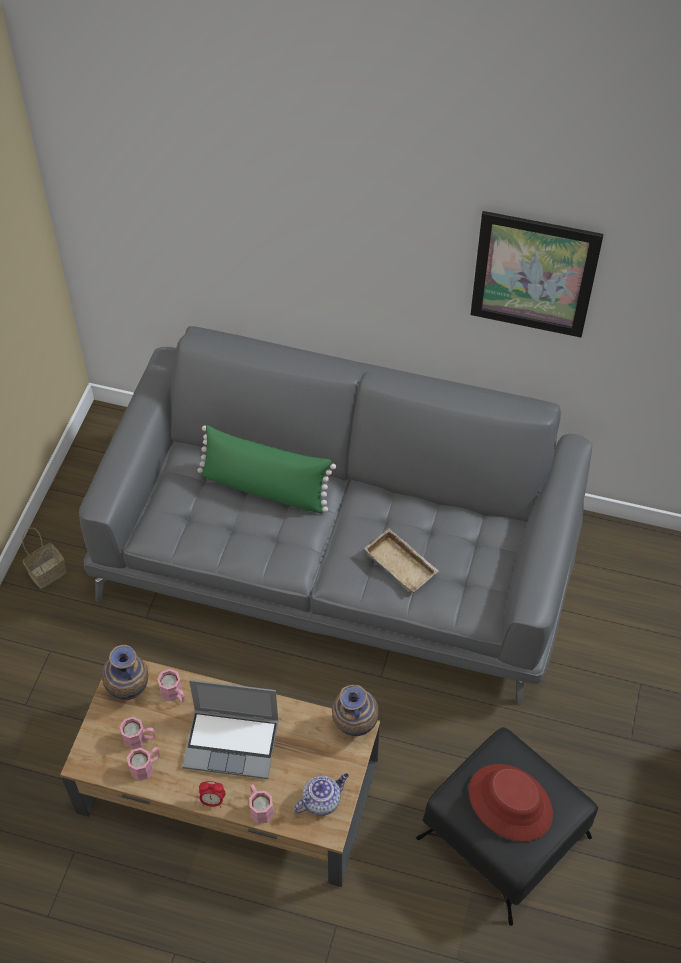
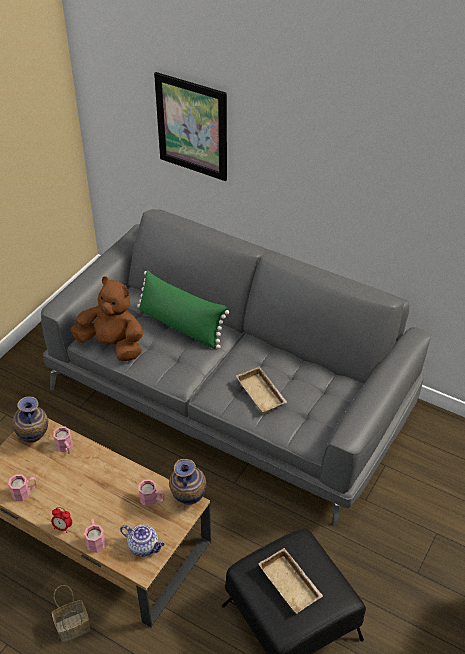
camera: 15 degrees right, 10 degrees down
(47, 574) = (25, 365): basket -> basket (72, 628)
(139, 739) = (28, 472): pink mug -> pink mug (152, 499)
(186, 537) = (113, 345): none -> brown plush toy
(233, 743) = (94, 490): laptop -> none
(322, 800) = (144, 546): teapot -> teapot turned 45 degrees clockwise
(510, 802) = (291, 583): red hat -> beige tray
(534, 274) = (395, 183): picture -> picture (192, 127)

